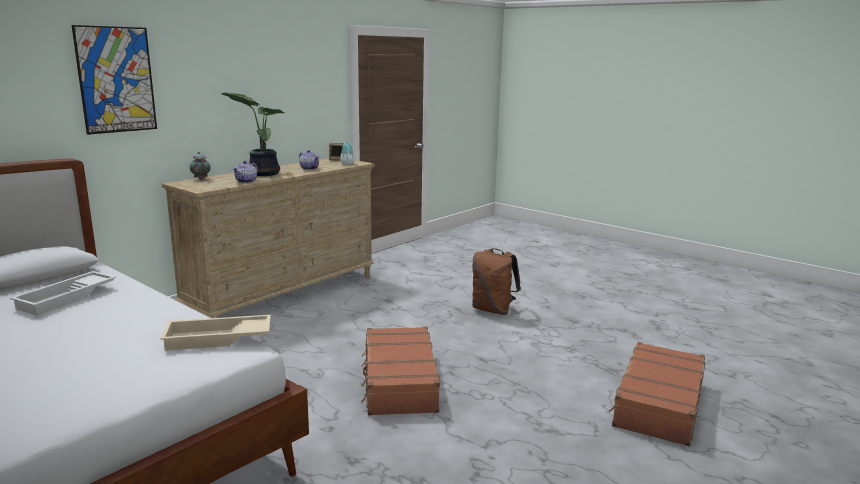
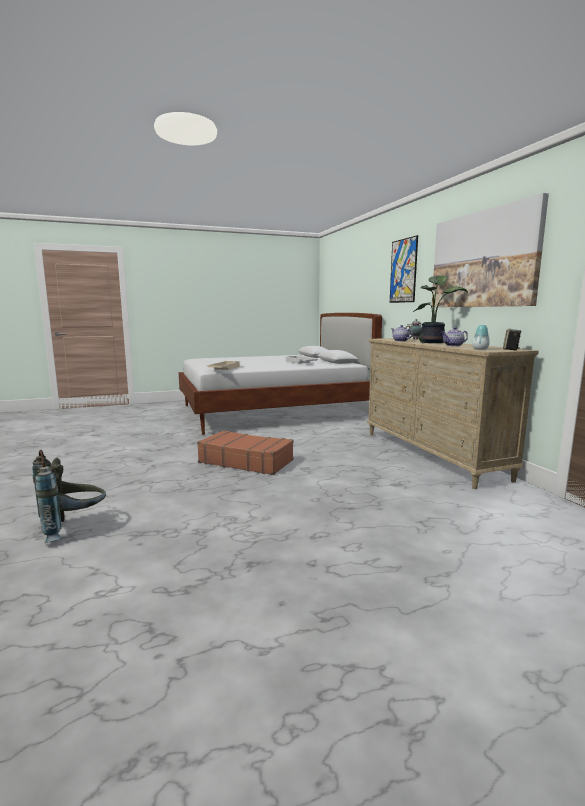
camera: 120 degrees right, 5 degrees down
(265, 77) = (482, 259): none -> picture
(493, 310) = (332, 525): brown backpack -> none
(657, 404) = (73, 528): brown suitcase -> grey backpack

